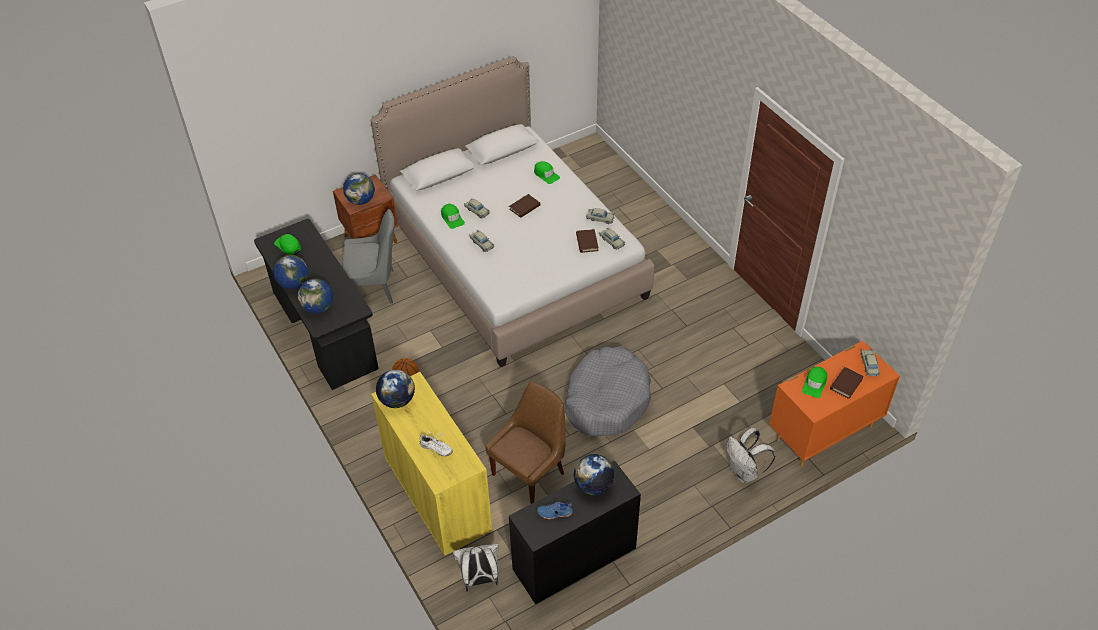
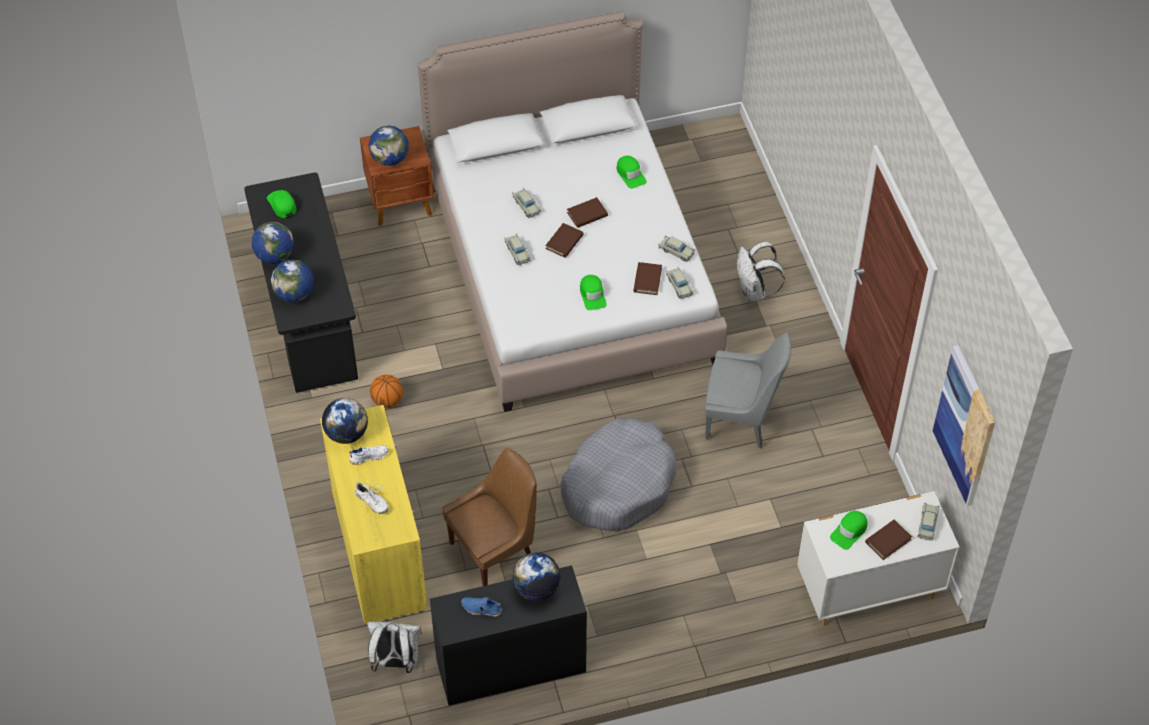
camera: 15 degrees right, 5 degrees up
(375, 287) = (386, 271): grey chair -> grey chair (741, 419)
(421, 413) = (368, 456): none -> white shoe
(452, 218) = (493, 209): green cap -> green cap (592, 295)
(515, 229) = (564, 242): none -> brown book
(744, 472) = (750, 615): white backpack -> white backpack (754, 292)
(823, 433) = (867, 591): orange dresser -> white dresser
(892, 276) = (965, 426): none -> picture

